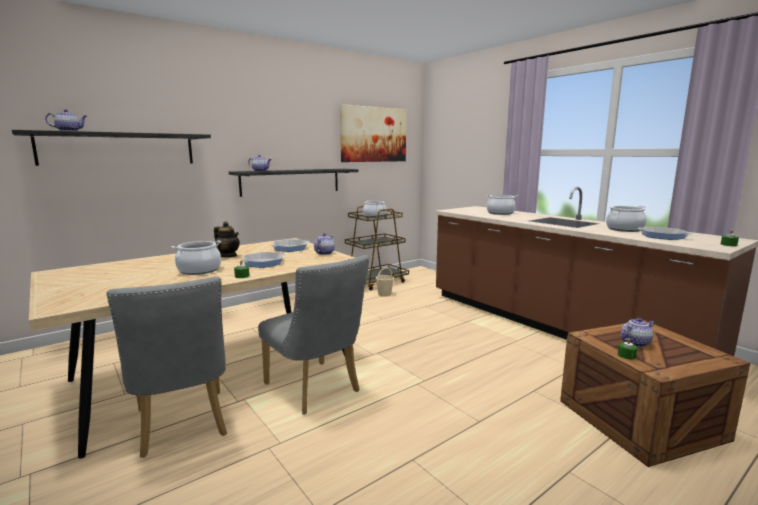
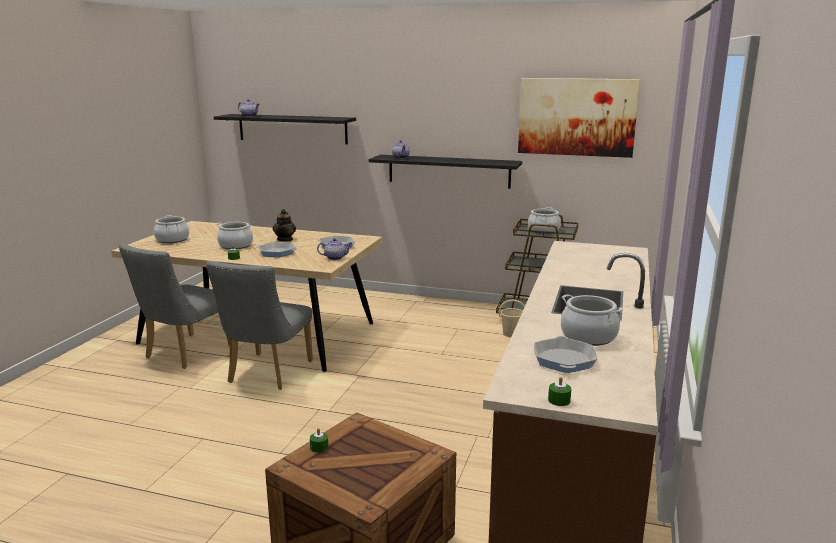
camera: 55 degrees right, 5 degrees up
(500, 213) = (600, 266): cooking pot -> cooking pot (172, 240)
(635, 343) = (363, 450): teapot -> none

